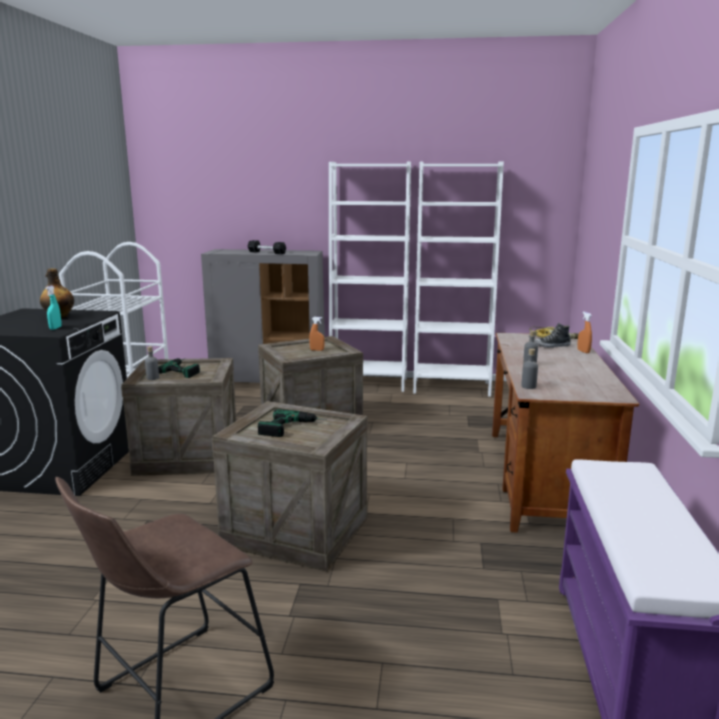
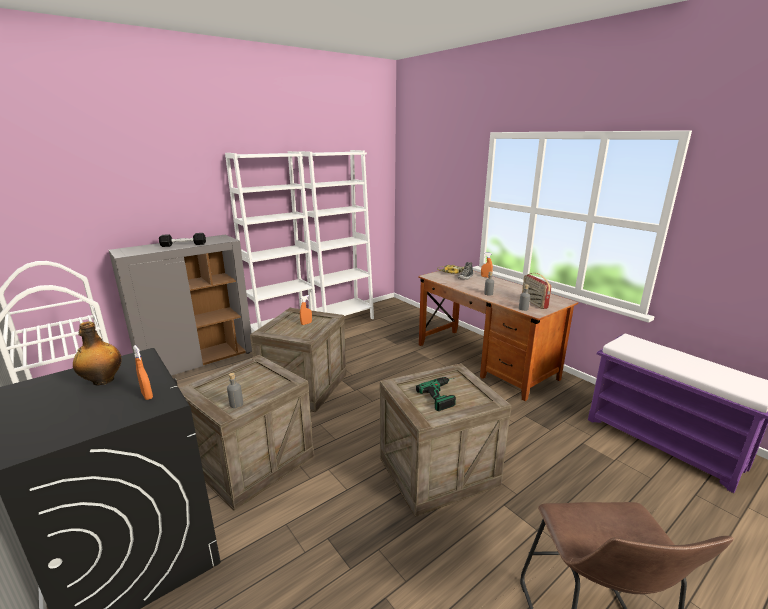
camera: 45 degrees left, 5 degrees up
(55, 328) = (147, 396): turquoise spray bottle -> orange spray bottle
(185, 369) = (242, 382): power drill -> none
(563, 386) = (533, 303): none -> radio

